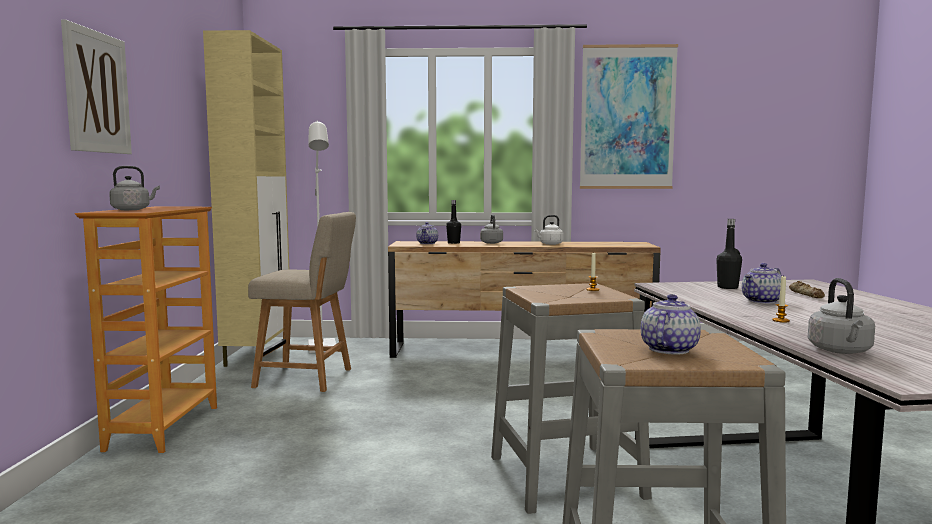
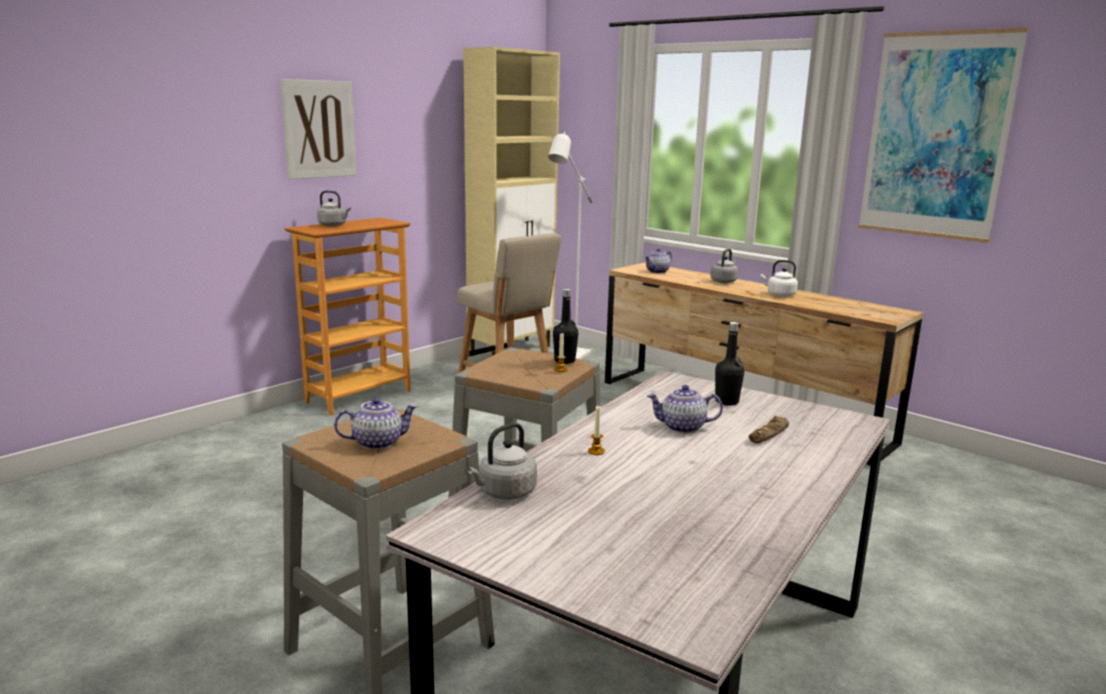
camera: 40 degrees right, 10 degrees up
(453, 243) = (685, 275): black bottle -> black bottle (564, 361)

